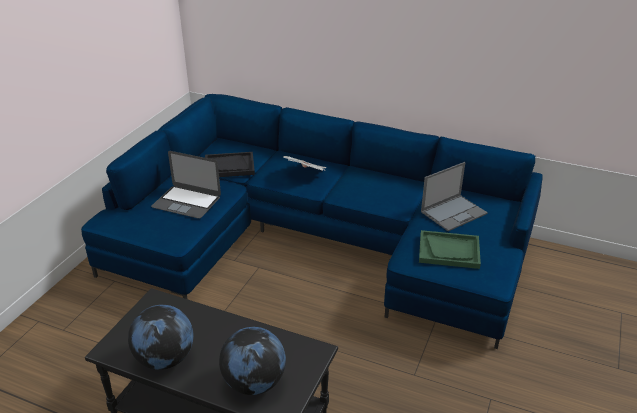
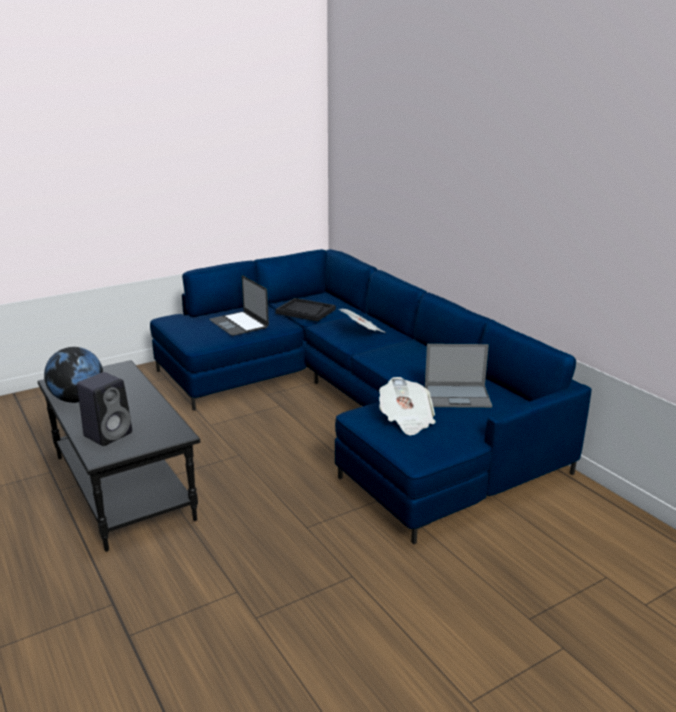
camera: 35 degrees right, 10 degrees down
(254, 383) = (109, 434): globe -> black speaker
(449, 251) = (406, 420): green tray -> newspaper

